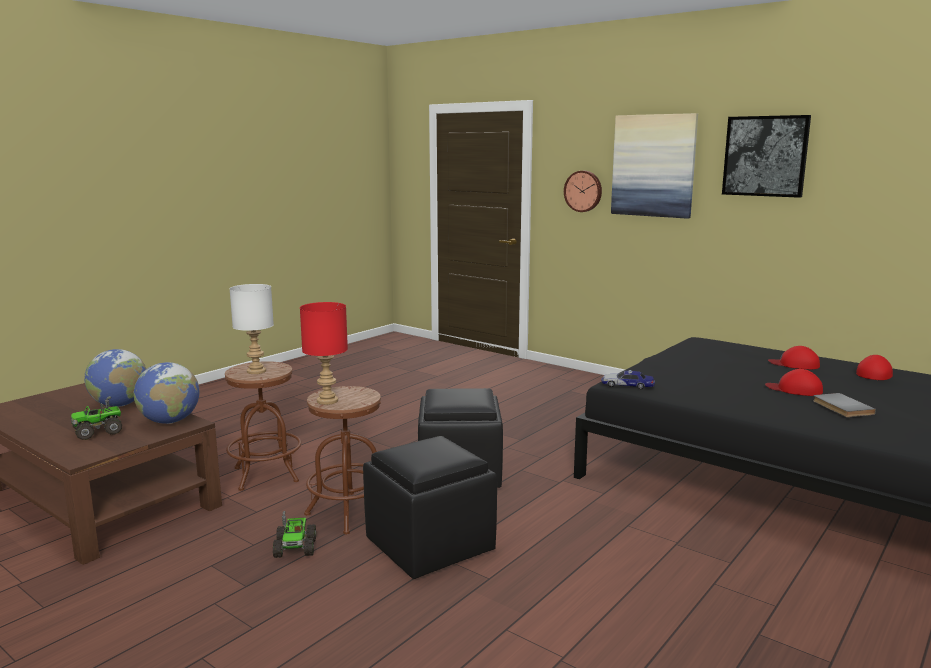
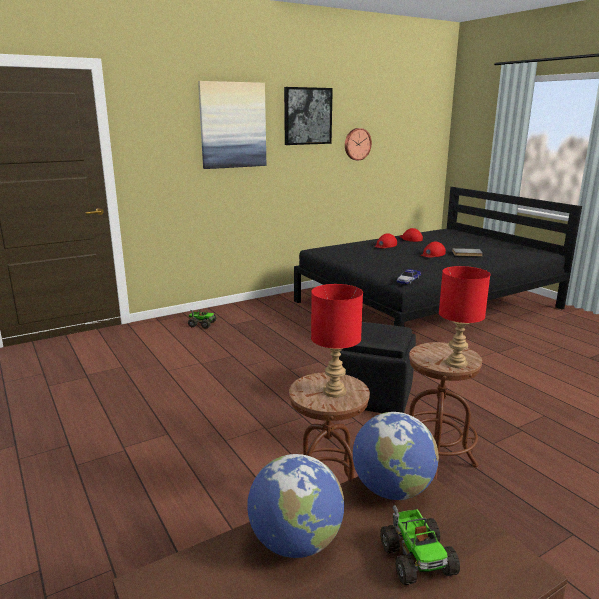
camera: 70 degrees left, 5 degrees up
(256, 371) = (333, 391): white table lamp -> red table lamp
(295, 547) = (500, 497): toy truck -> toy truck (202, 324)
(429, 546) = (499, 430): black ottoman -> none
(583, 191) = (172, 151): wall clock -> wall clock (357, 144)

